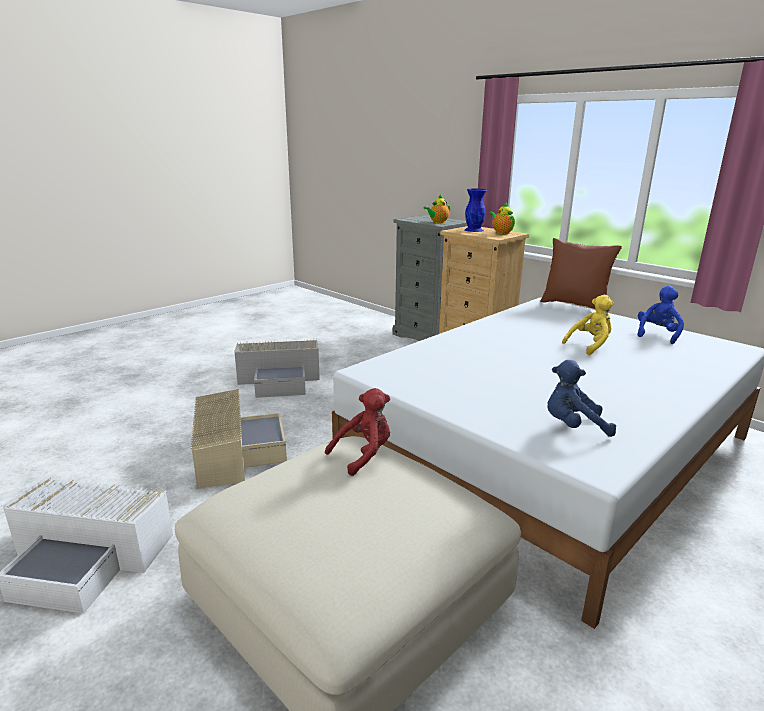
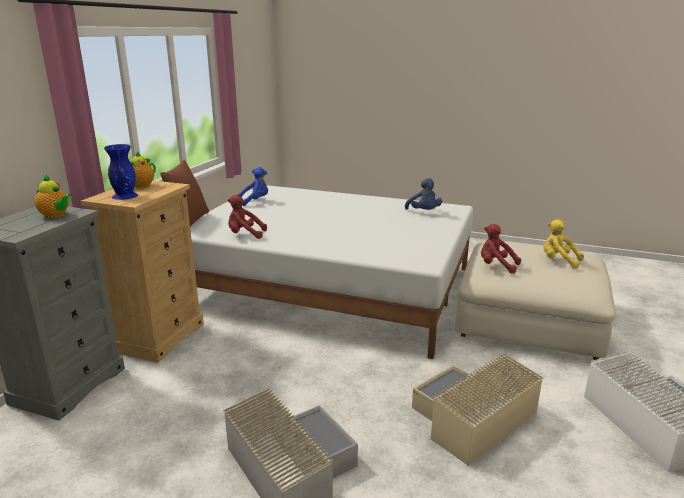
camera: 115 degrees left, 0 degrees up
(519, 318) = (245, 235): none -> red plush toy
(590, 345) = (296, 214): yellow plush toy -> yellow plush toy (558, 261)
(657, 334) = (255, 201): blue plush toy -> blue plush toy turned 150 degrees clockwise

